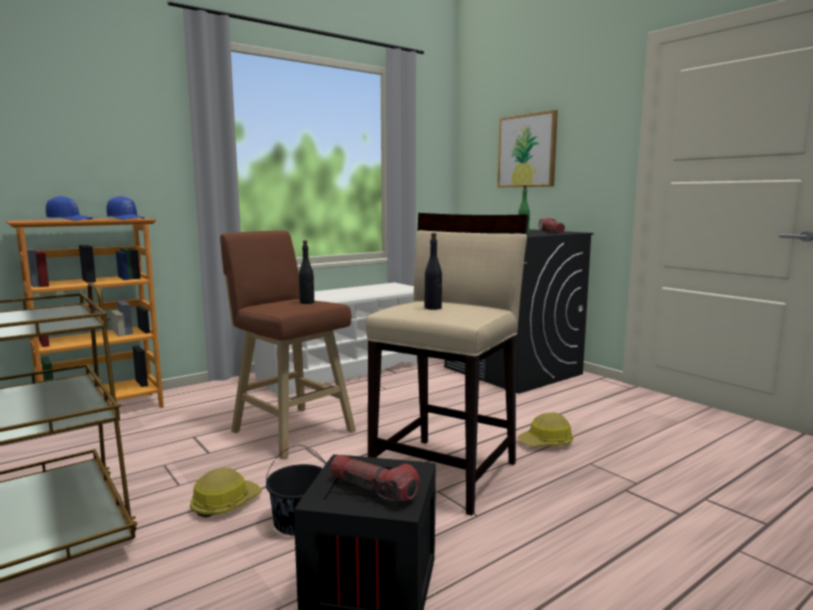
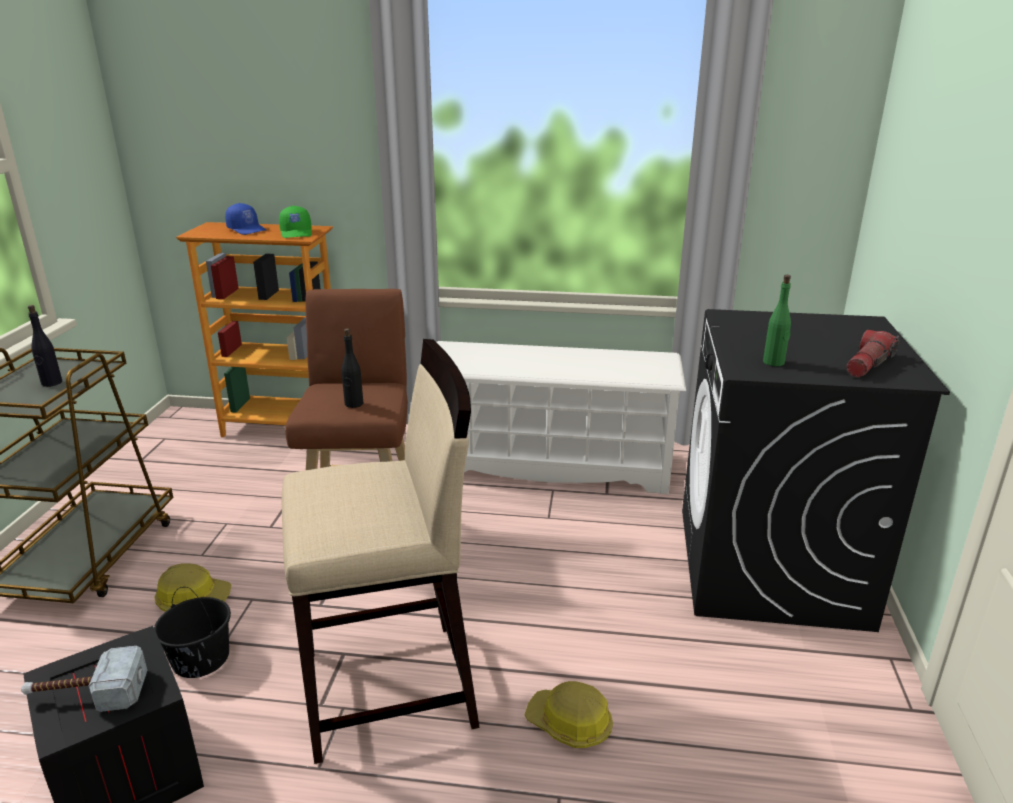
camera: 45 degrees right, 15 degrees up
(126, 219) = (297, 233): blue cap -> green cap
(373, 489) = (86, 694): flashlight -> hammer
(433, 308) = (338, 496): black bottle -> black bottle (51, 383)
(527, 151) = (936, 171): picture -> none

